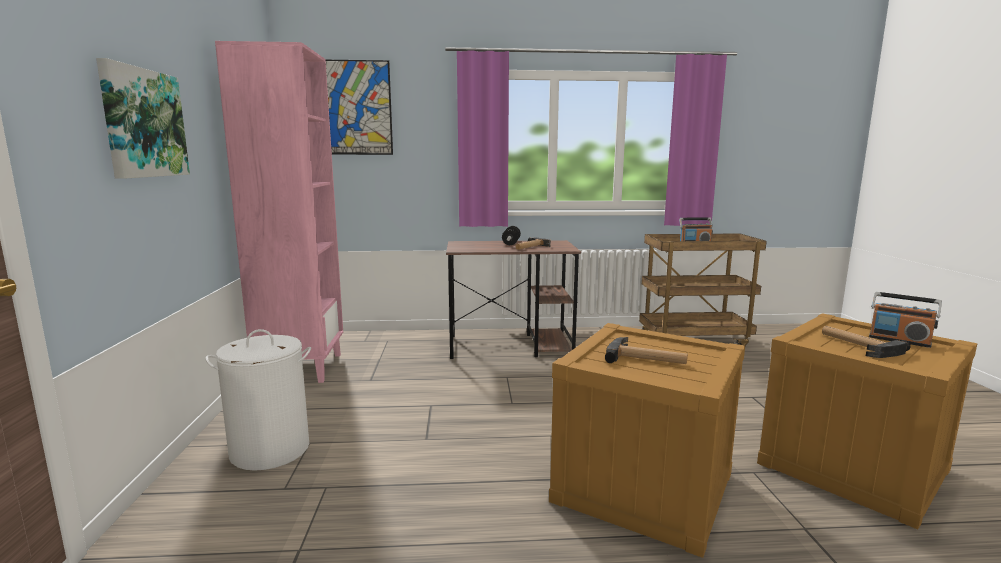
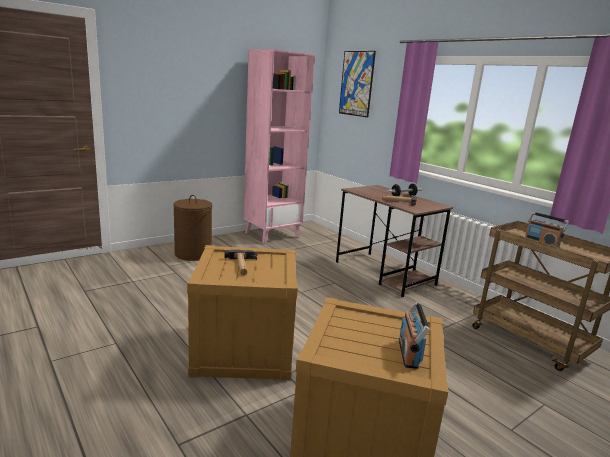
camera: 55 degrees right, 5 degrees up
(143, 123) = (181, 93): picture -> none
(269, 450) = (193, 254): white laundry basket -> brown laundry basket
(857, 345) = (364, 332): hammer -> none

